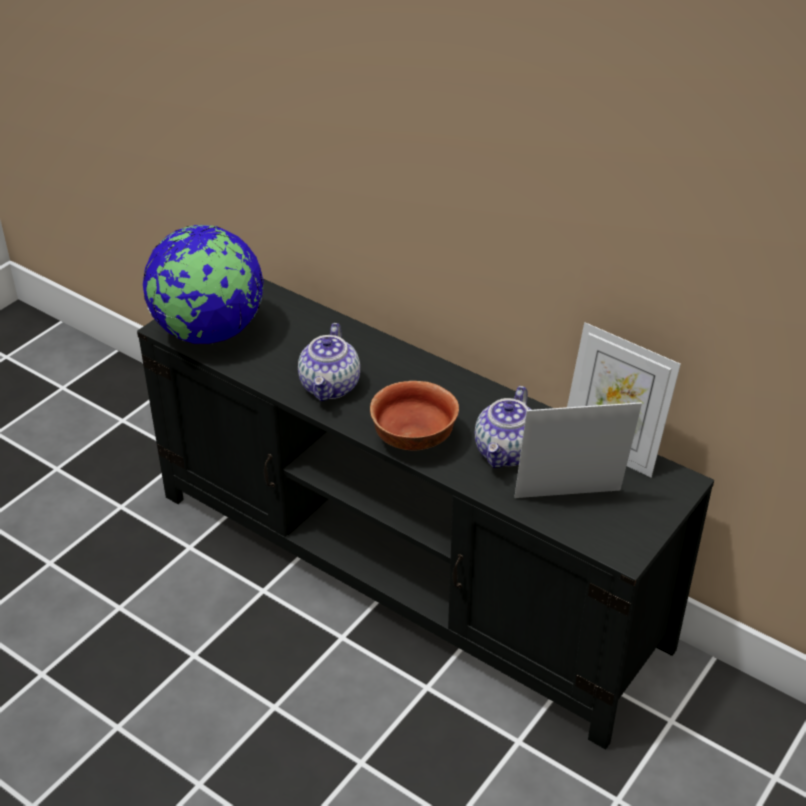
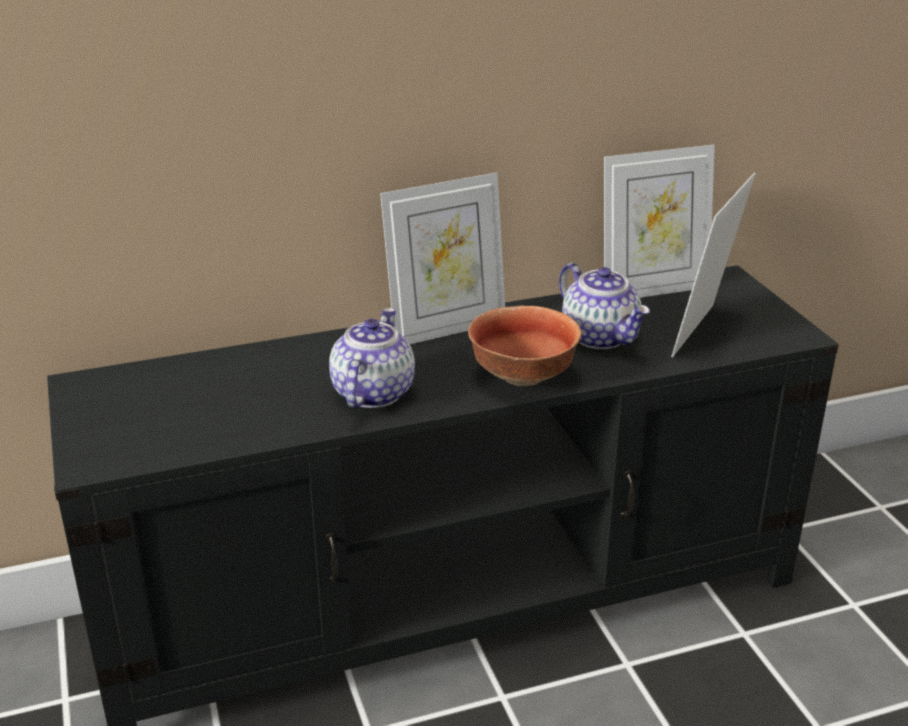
camera: 55 degrees left, 10 degrees down
(209, 333) = (151, 436): globe -> none
(330, 387) = (372, 392): teapot -> teapot turned 120 degrees counterclockwise
(441, 379) = (446, 328): none -> picture frame

